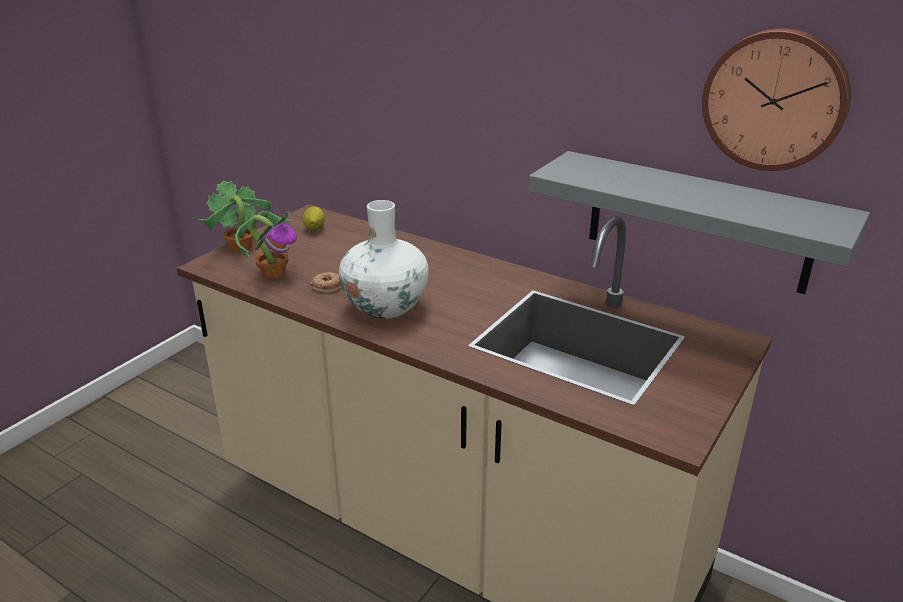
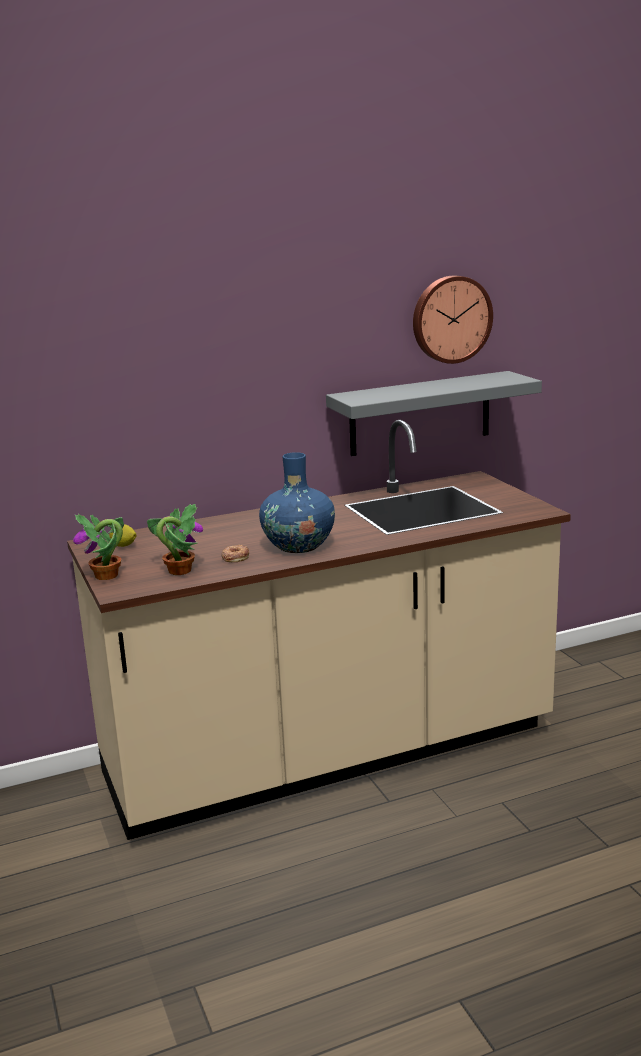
camera: 55 degrees left, 10 degrees down
(386, 306) = (299, 545): white vase -> blue vase

